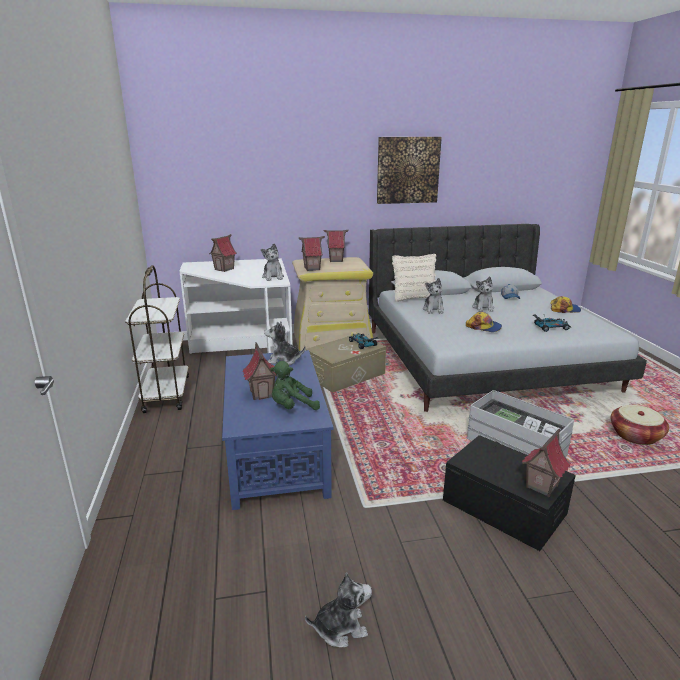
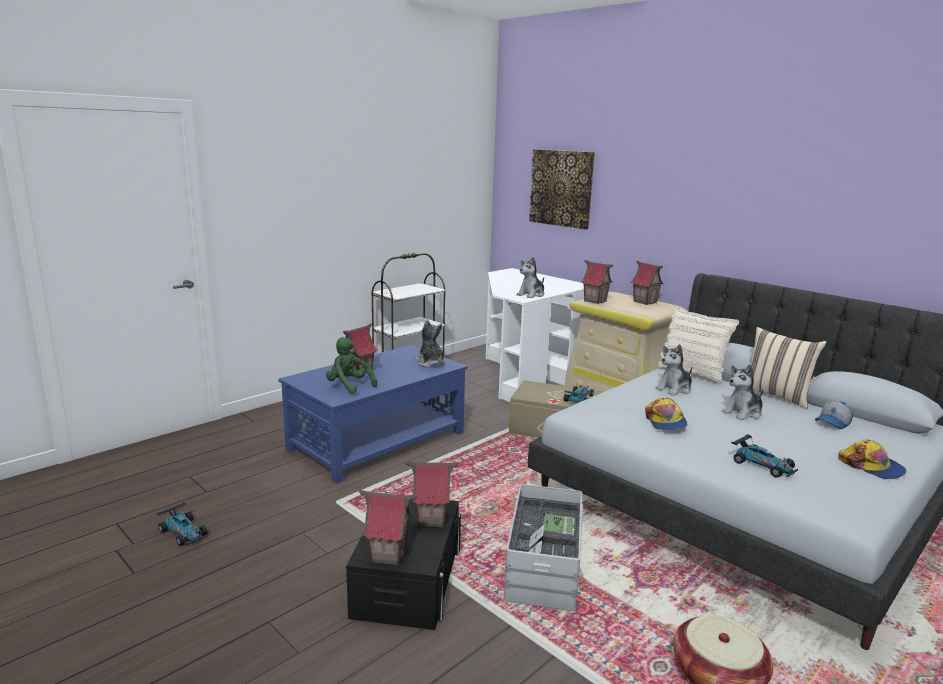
camera: 55 degrees right, 5 degrees down
(224, 269) = (520, 280): toy house -> toy house (431, 520)
(340, 628) = (184, 532): plush toy -> toy car
(408, 170) = (771, 200): picture -> picture (561, 188)
(465, 294) = (776, 396): none -> beige pillow

